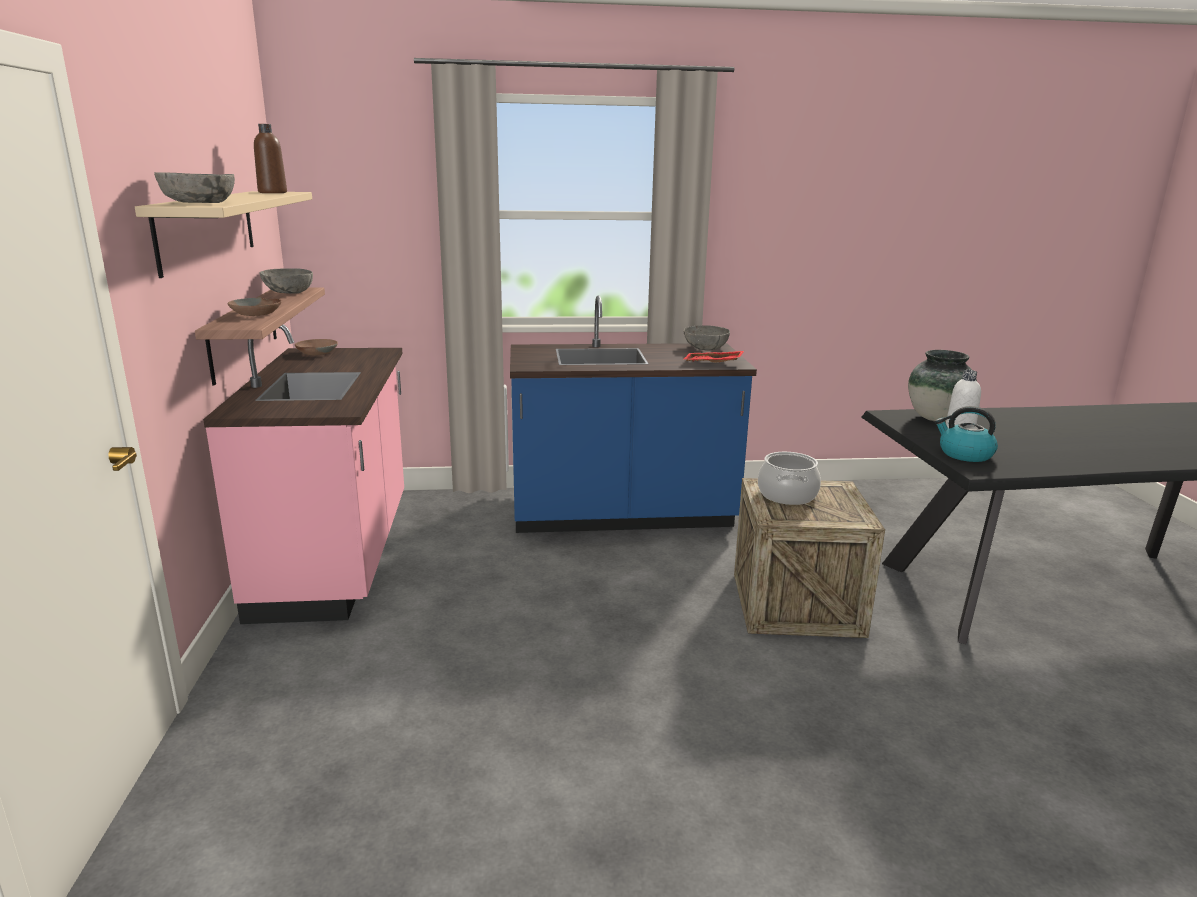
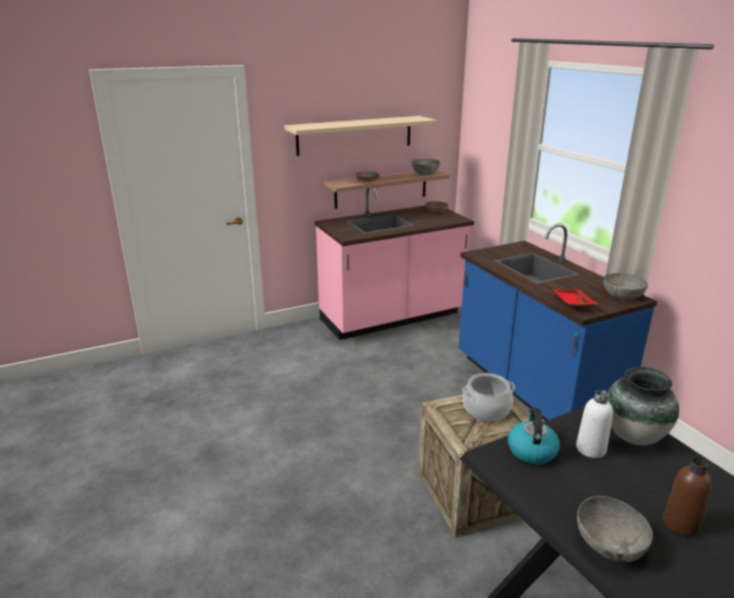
camera: 70 degrees right, 5 degrees up
(199, 203) = (310, 126): grey bowl -> grey bowl (609, 544)
(272, 192) = (410, 118): brown bottle -> brown bottle (681, 524)

